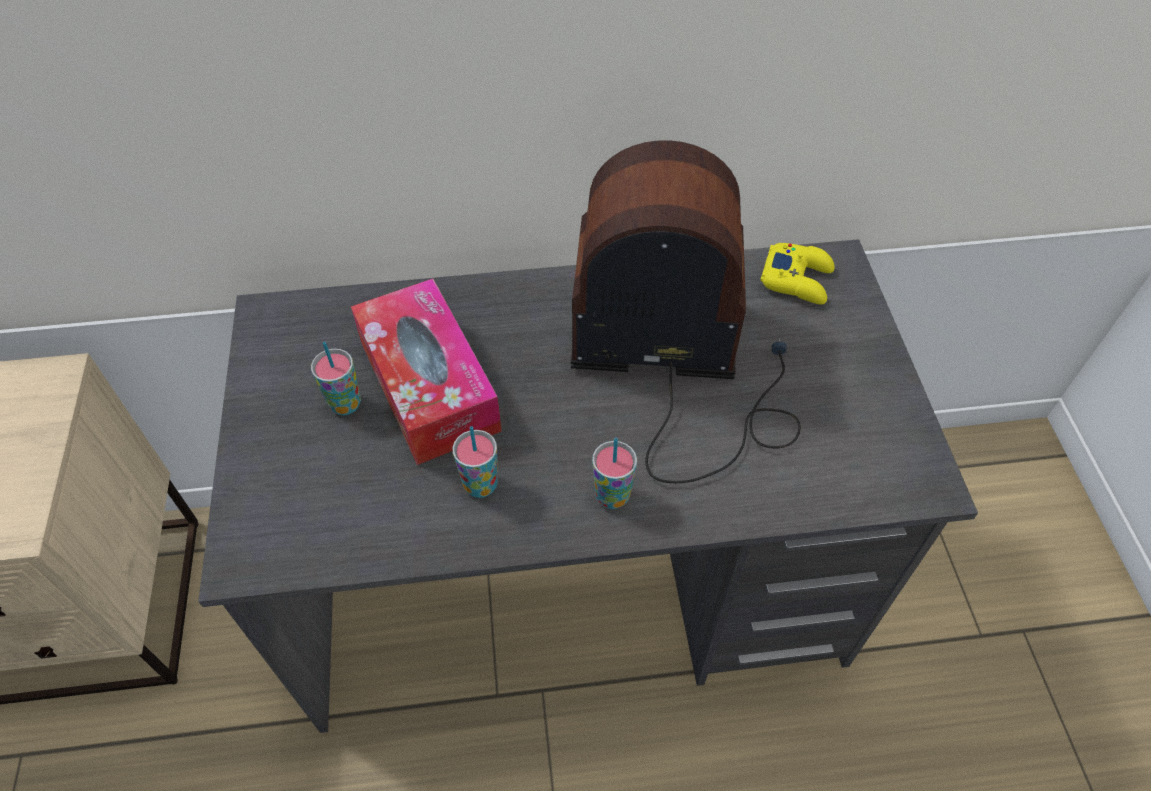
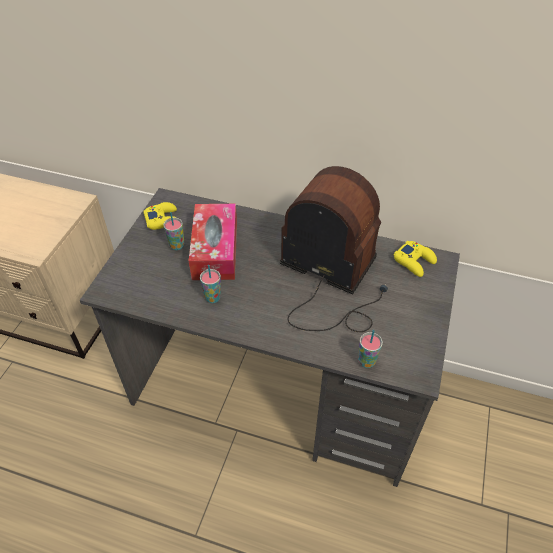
camera: 25 degrees right, 5 degrees down
(285, 360) = (163, 220): none -> yellow game controller
(612, 496) = (266, 323): cup -> cup (366, 361)

